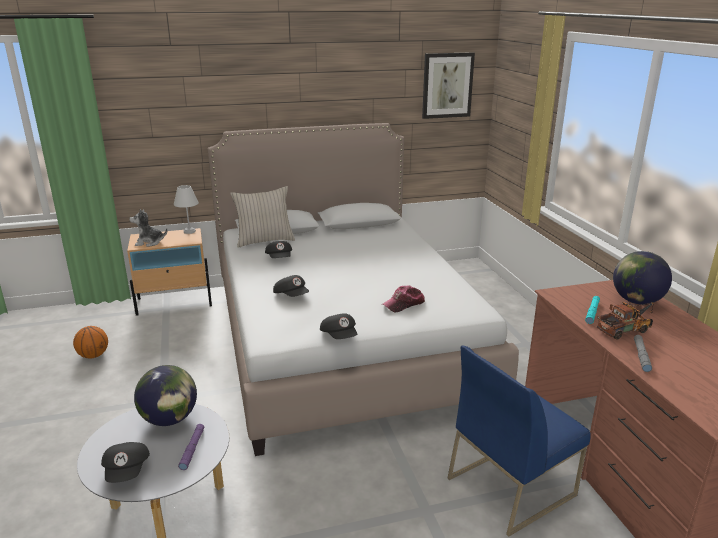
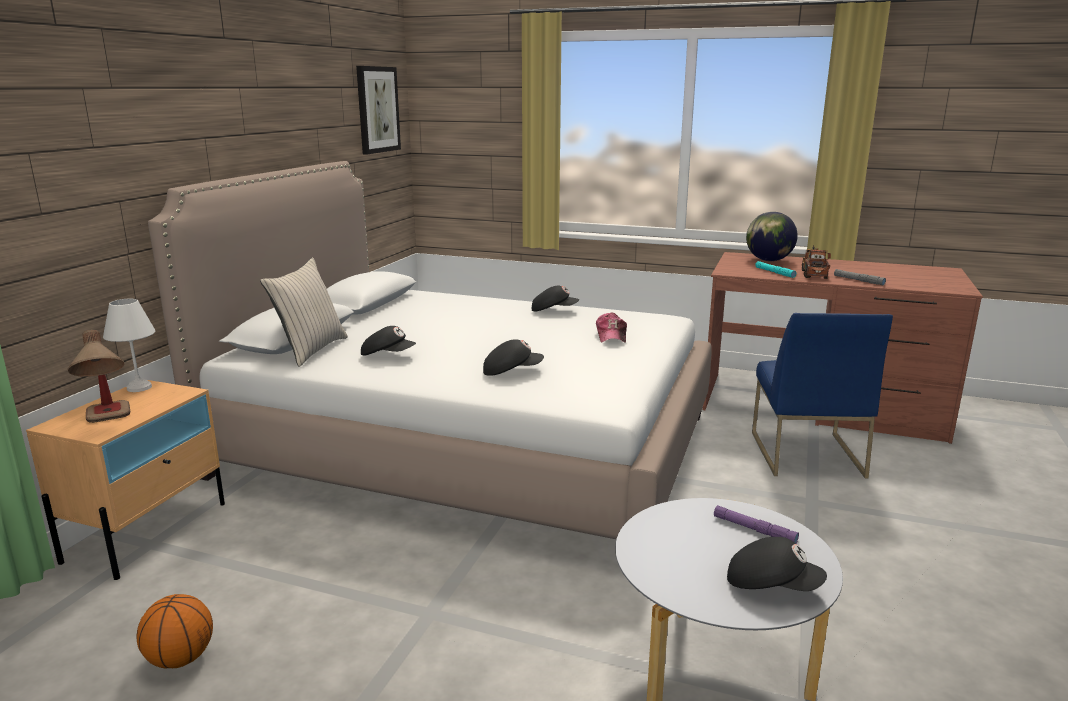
camera: 55 degrees left, 5 degrees down
(149, 242) = (109, 421): plush toy -> table lamp
(170, 419) = (671, 531): globe -> none
(340, 336) = (647, 374): black cap -> black cap (554, 310)

